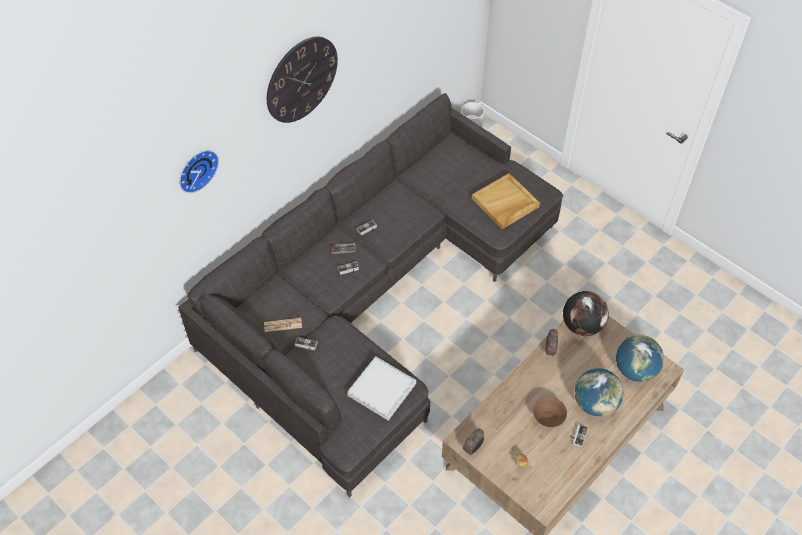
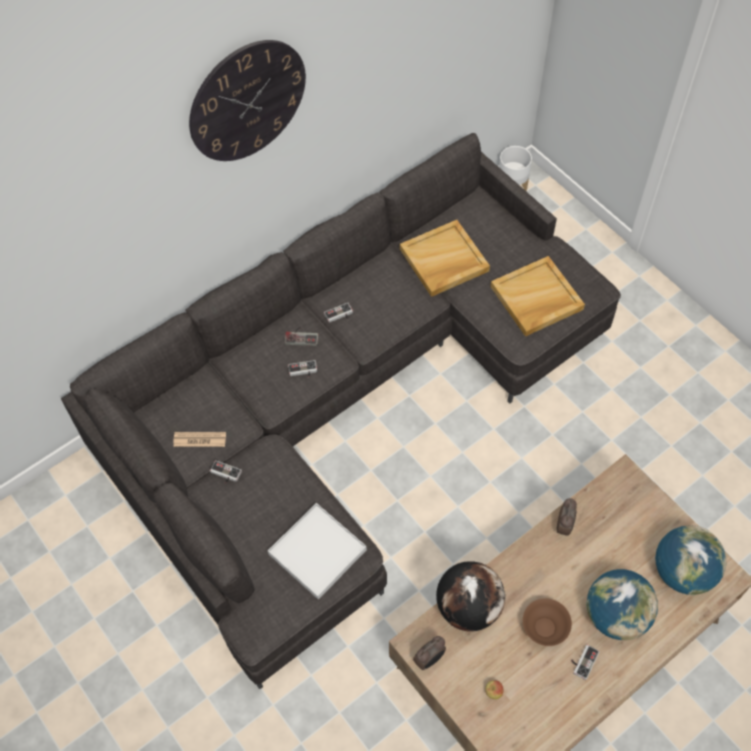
camera: 10 degrees right, 5 degrees up
(196, 169) = (76, 219): wall clock -> none
(435, 184) = (443, 261): none -> beige tray
(582, 325) = (616, 494): globe -> globe (468, 606)

